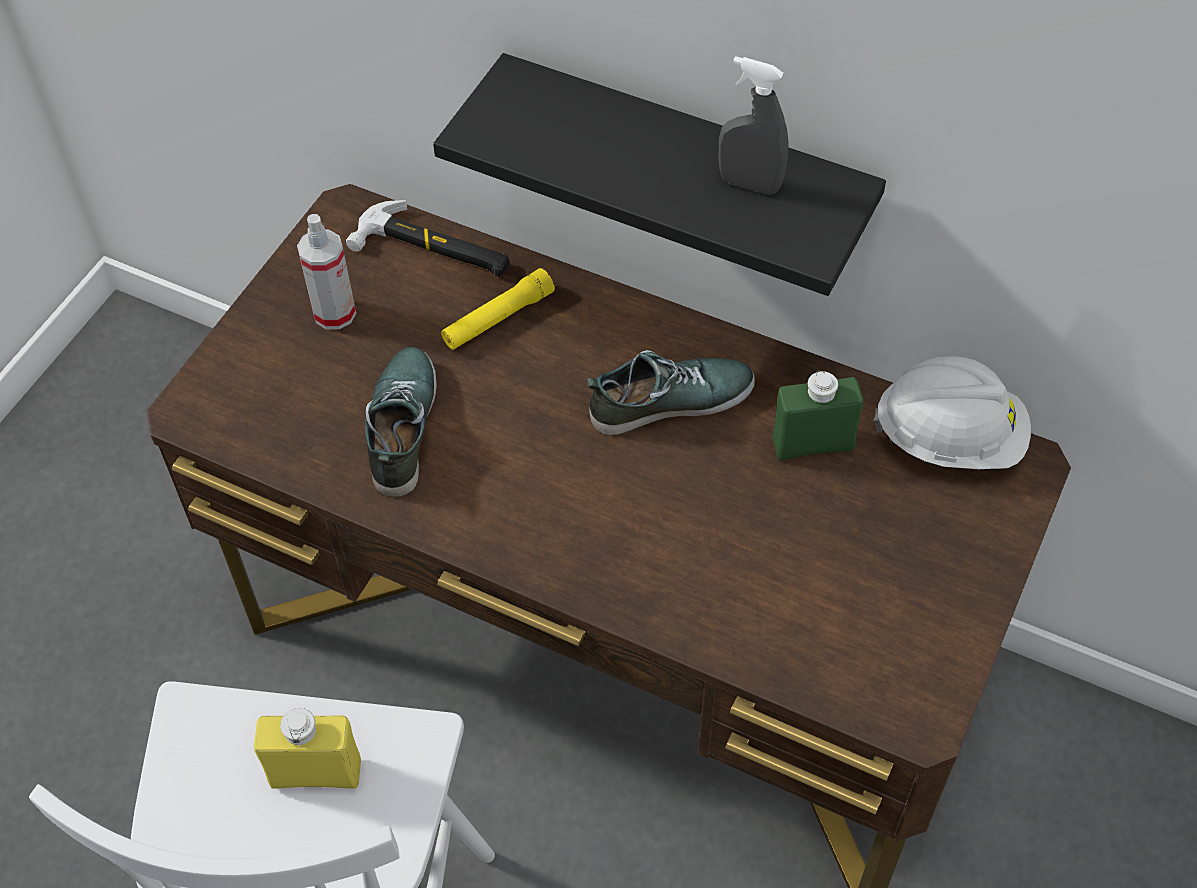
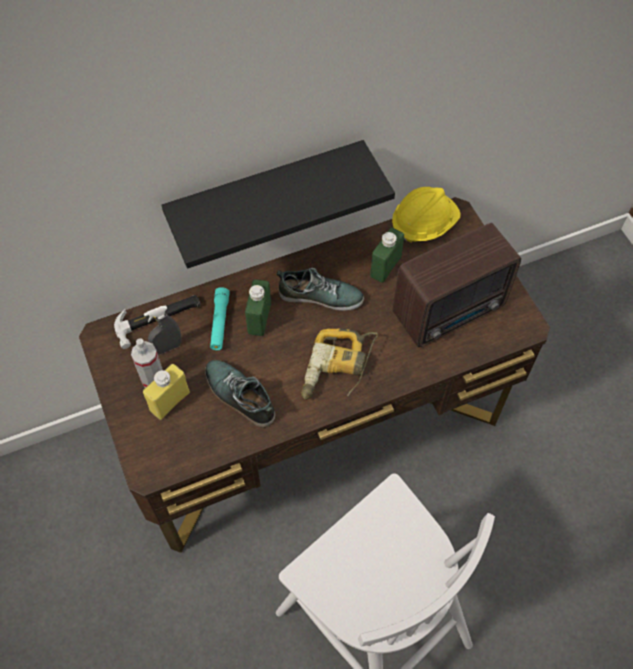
camera: 50 degrees left, 5 degrees up
(316, 773) = (374, 543): yellow bottle -> yellow bottle (170, 401)
(498, 318) = (220, 322): yellow flashlight -> turquoise flashlight
(552, 358) = (259, 318): none -> green bottle
(564, 513) = (338, 369): none -> power drill
(670, 400) = (320, 295): shoe -> shoe turned 75 degrees clockwise
(749, 184) = (322, 179): grey spray bottle -> grey spray bottle (167, 347)
(829, 589) = (451, 311): none -> radio
(949, 438) = (423, 225): white hard hat -> yellow hard hat

